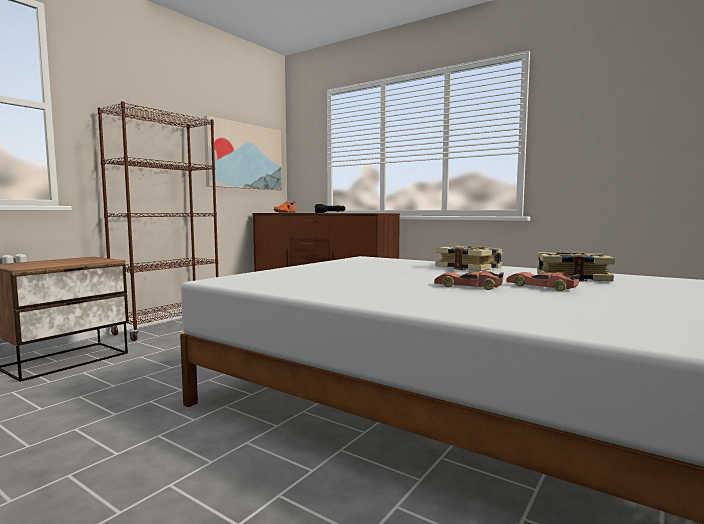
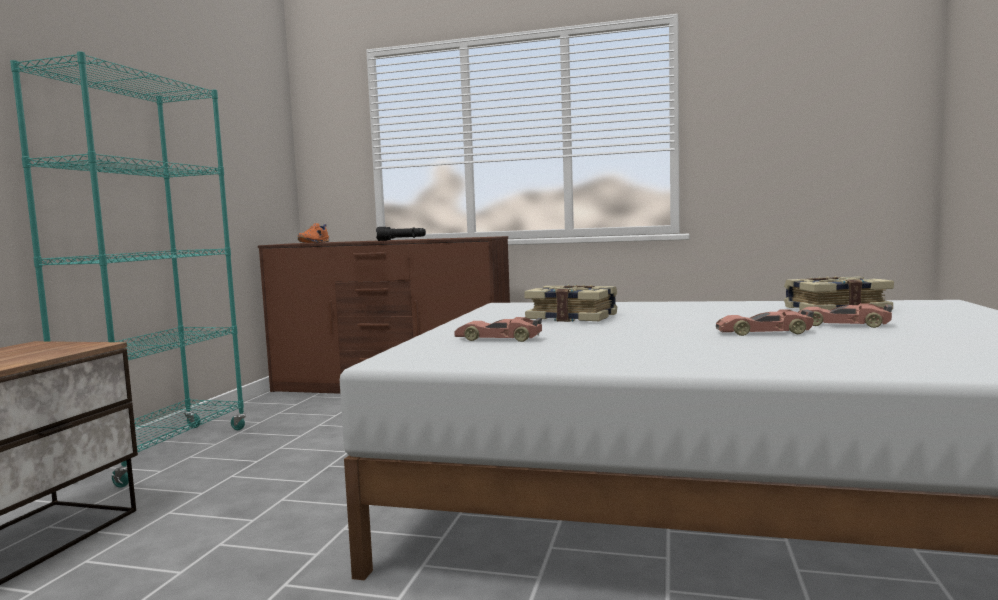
camera: 20 degrees left, 0 degrees up
(169, 327) = (162, 453): brown bookcase -> turquoise bookcase
(244, 156) = (240, 152): picture -> none
(300, 275) = (499, 339): none -> toy car
(469, 268) = (684, 307): book -> book (572, 317)

